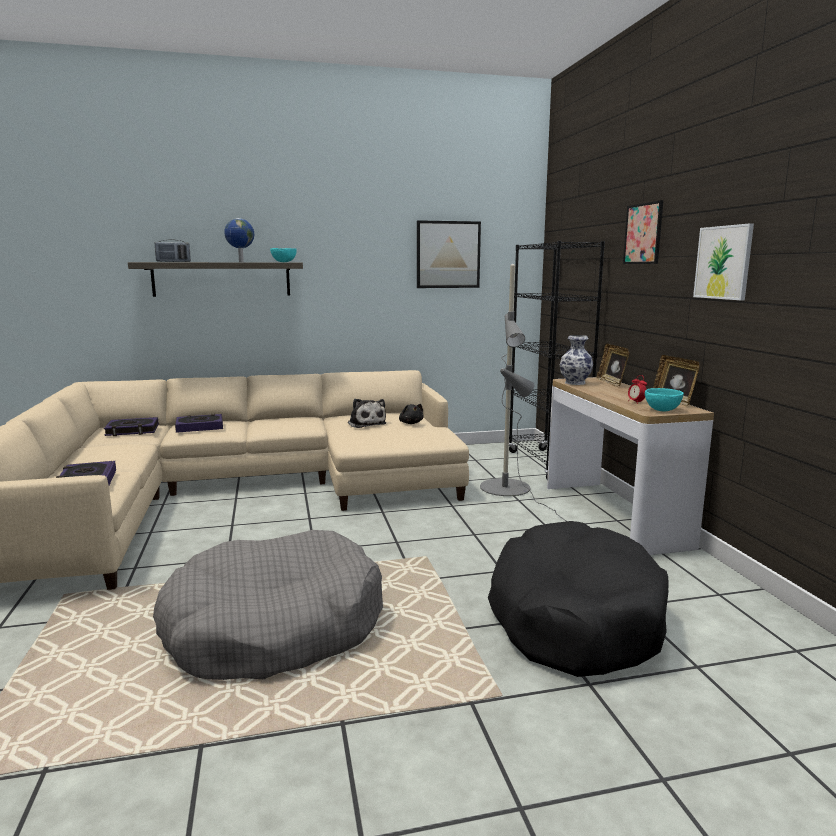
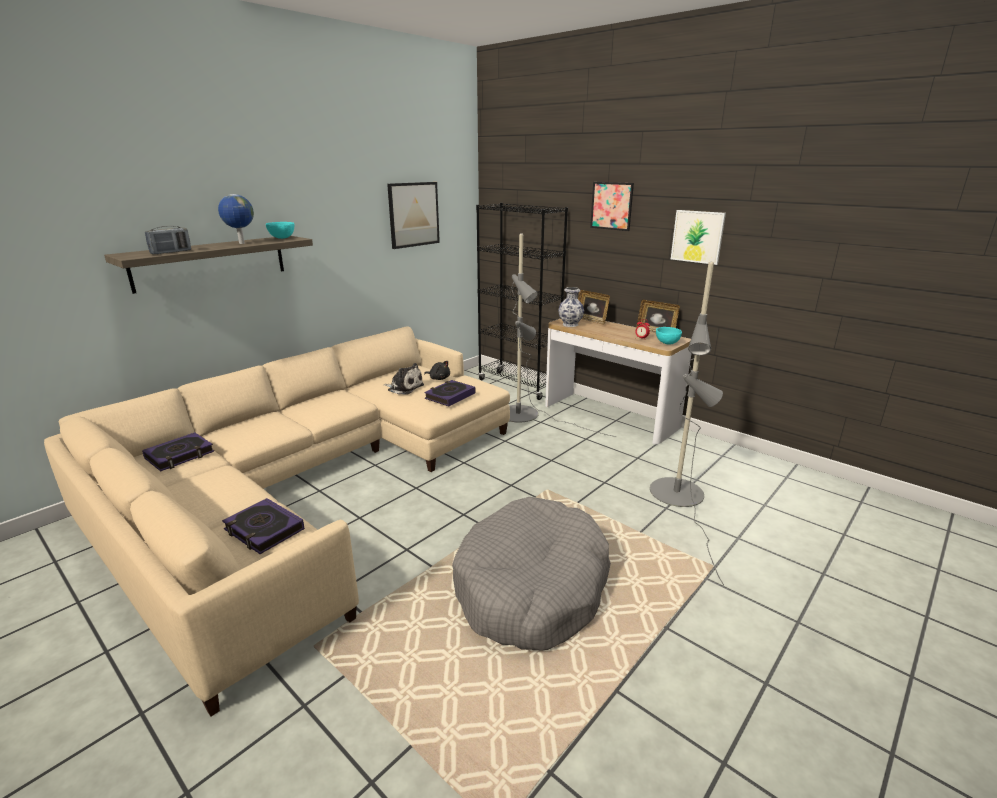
camera: 35 degrees left, 10 degrees up
(200, 427) = (251, 431): book -> book (450, 396)
(574, 617) = (680, 499): black dog bed -> grey floor lamp

